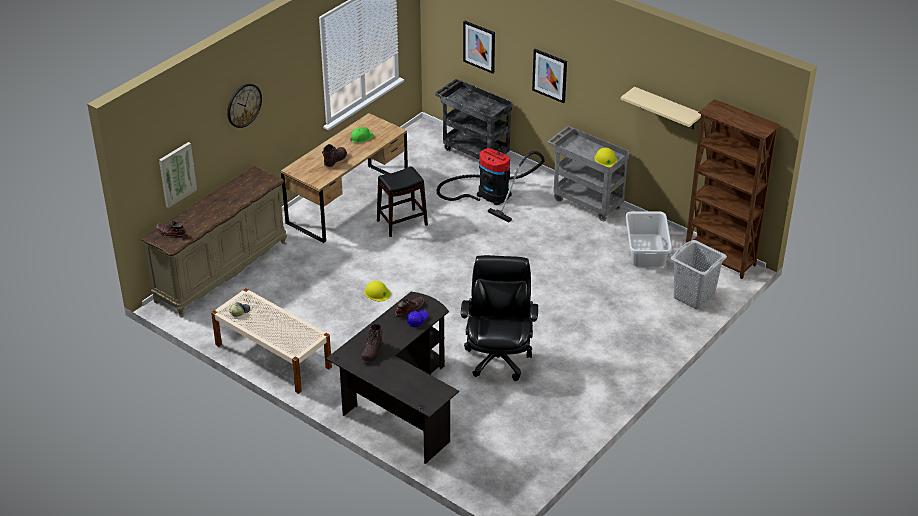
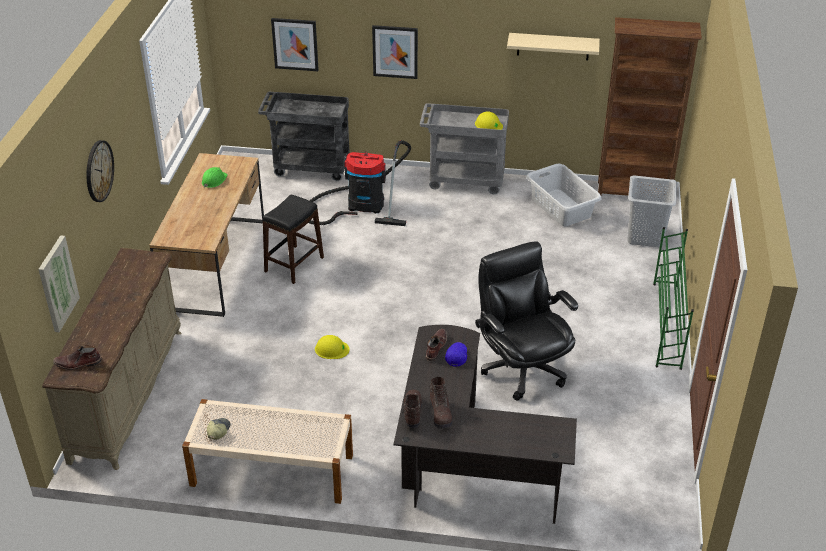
camera: 30 degrees left, 0 degrees up
(334, 160) = (205, 213): brown boot -> brown boot (412, 413)
(640, 369) = (666, 325): none -> green shoe rack

